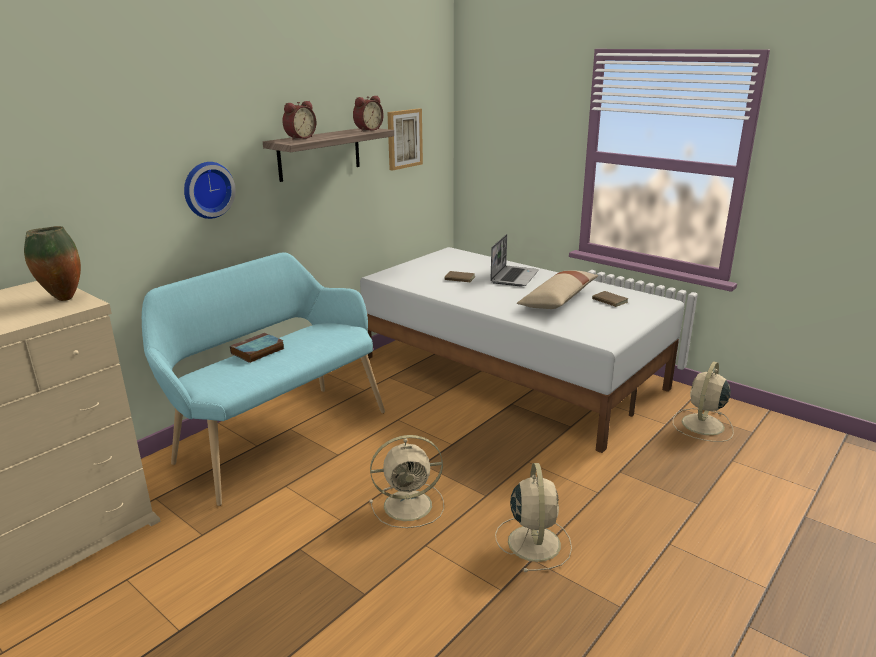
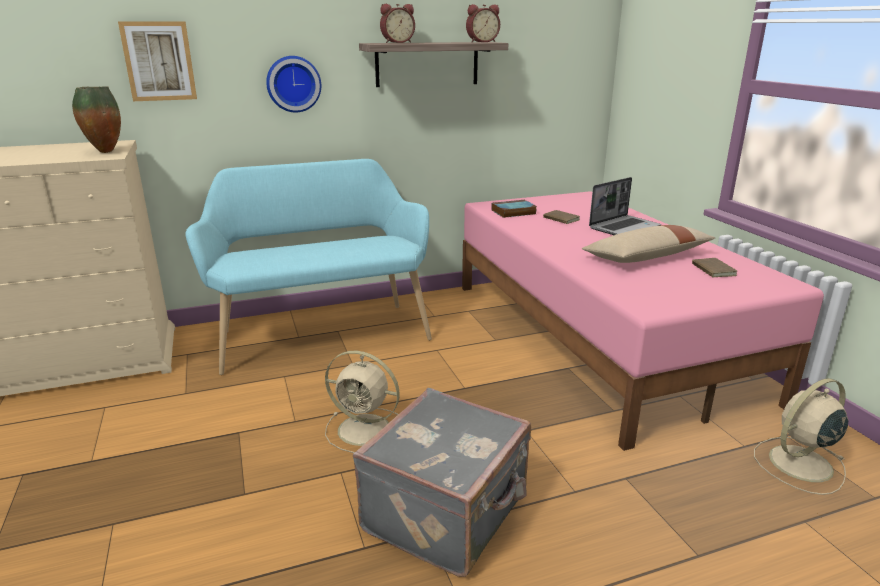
camera: 30 degrees right, 0 degrees up
(257, 351) = (304, 245): book -> book (513, 212)
(404, 139) = (541, 60): picture -> picture (159, 61)
(509, 372) = (598, 336): white bed -> pink bed
(533, 541) = (448, 513): beige fan -> grey suitcase

